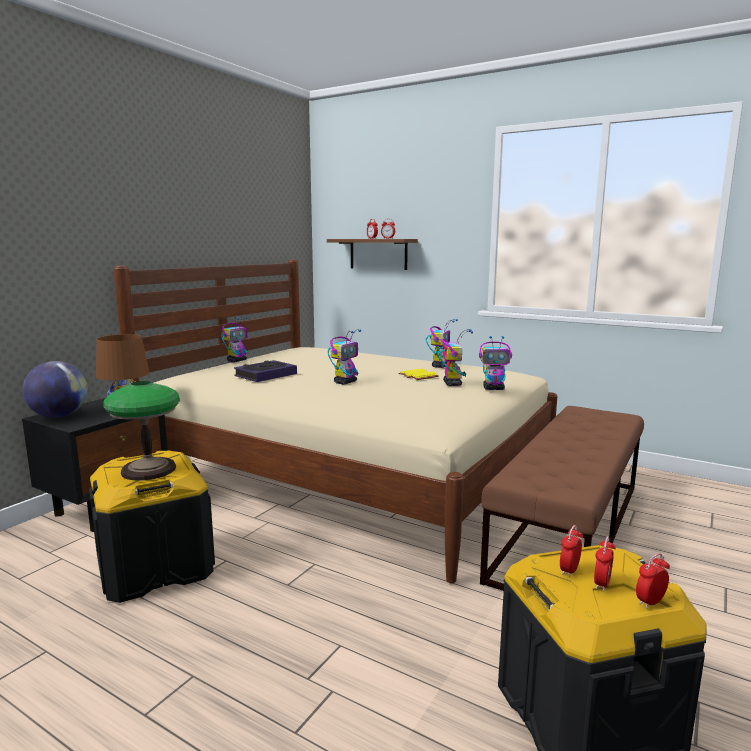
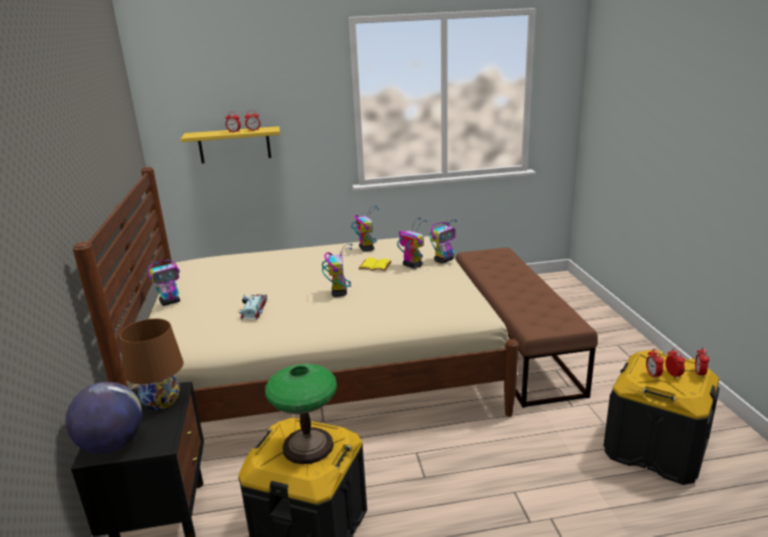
camera: 40 degrees left, 10 degrees up
(237, 360) = (170, 302): toy robot -> toy robot turned 60 degrees clockwise
(265, 375) = (253, 310): book -> toy car
(378, 254) = (234, 145): brown shelf -> yellow shelf

